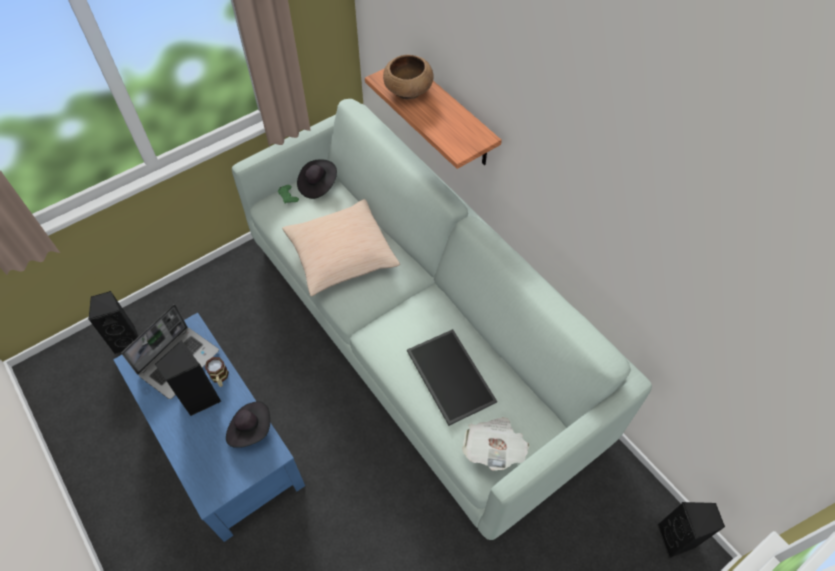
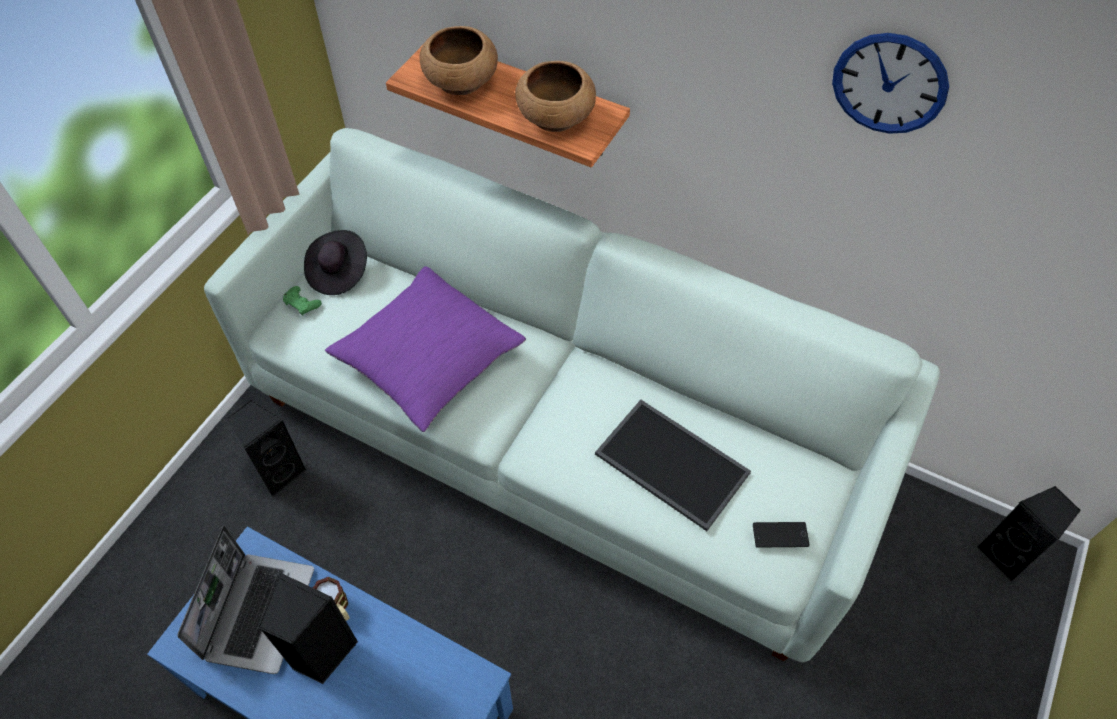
camera: 25 degrees left, 0 degrees up
(128, 340) = (123, 618): black speaker -> black speaker (279, 471)
(251, 429) = (426, 661): black hat -> none
(341, 255) = (428, 358): beige pillow -> purple pillow
(451, 131) = (555, 118): none -> brown bowl
(494, 448) = (780, 535): newspaper -> phone
(639, 175) = (889, 83): none -> wall clock

